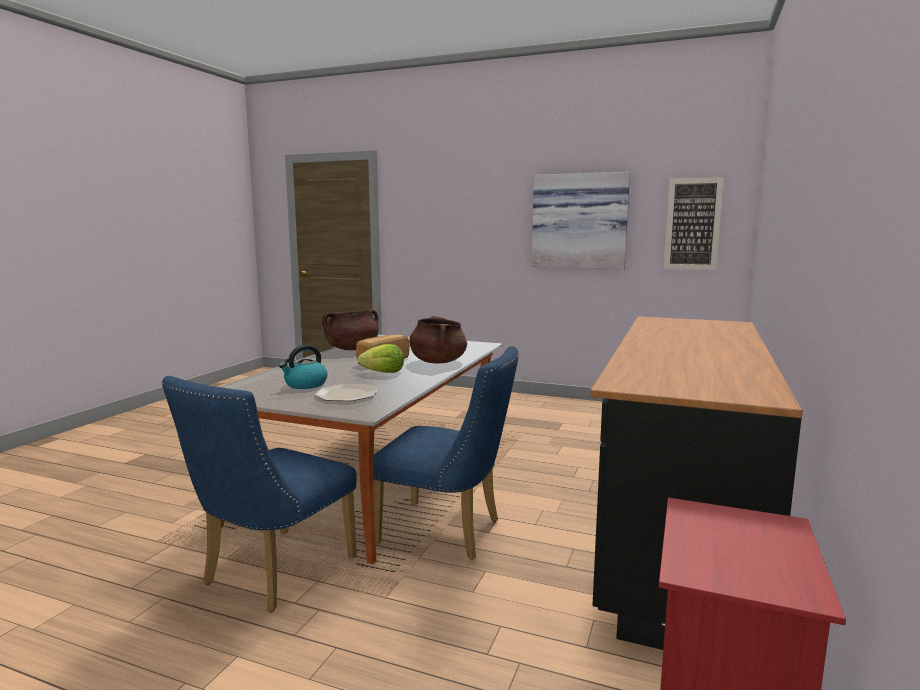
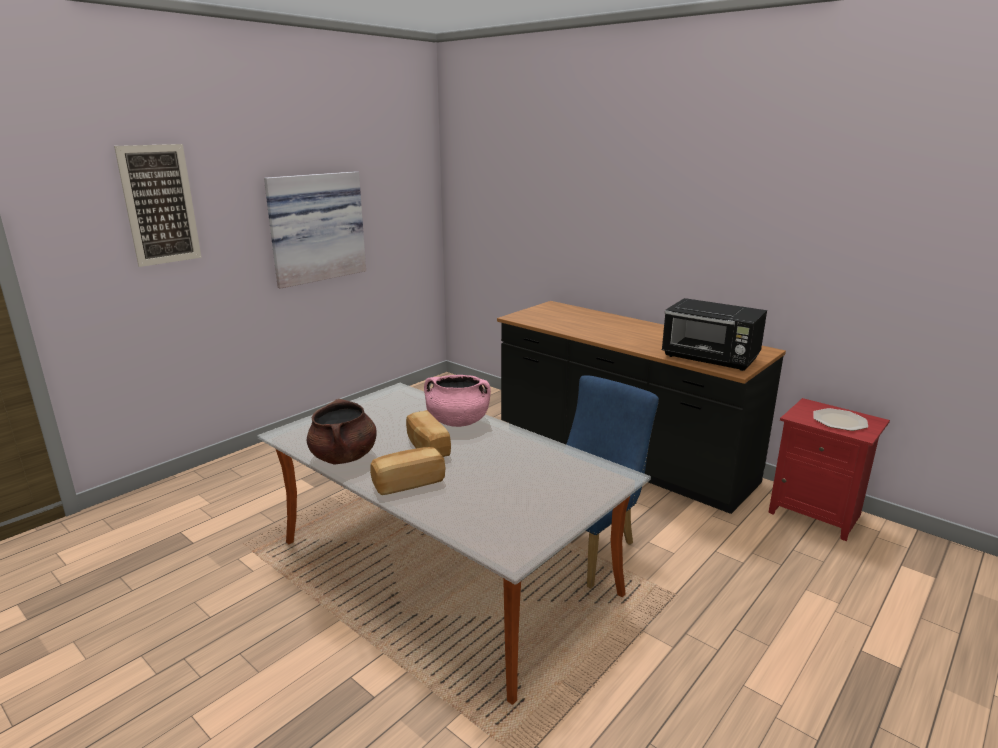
camera: 70 degrees left, 10 degrees up
(271, 574) = (625, 660): blue chair -> none
(305, 385) = (507, 498): kettle -> none
(321, 363) = (408, 482): none -> bread
(346, 394) = (560, 479): plate -> plate (839, 421)
(383, 372) = (483, 452): lettuce -> none
(438, 362) = (458, 421): brown cooking pot -> pink cooking pot
(651, 375) = (711, 359): none -> black microwave
(692, 224) = (405, 218): picture -> picture (160, 205)

